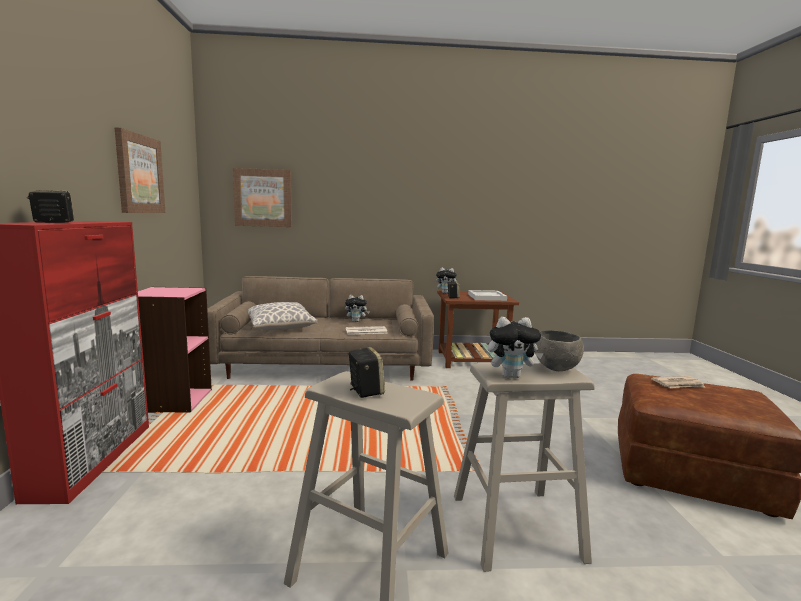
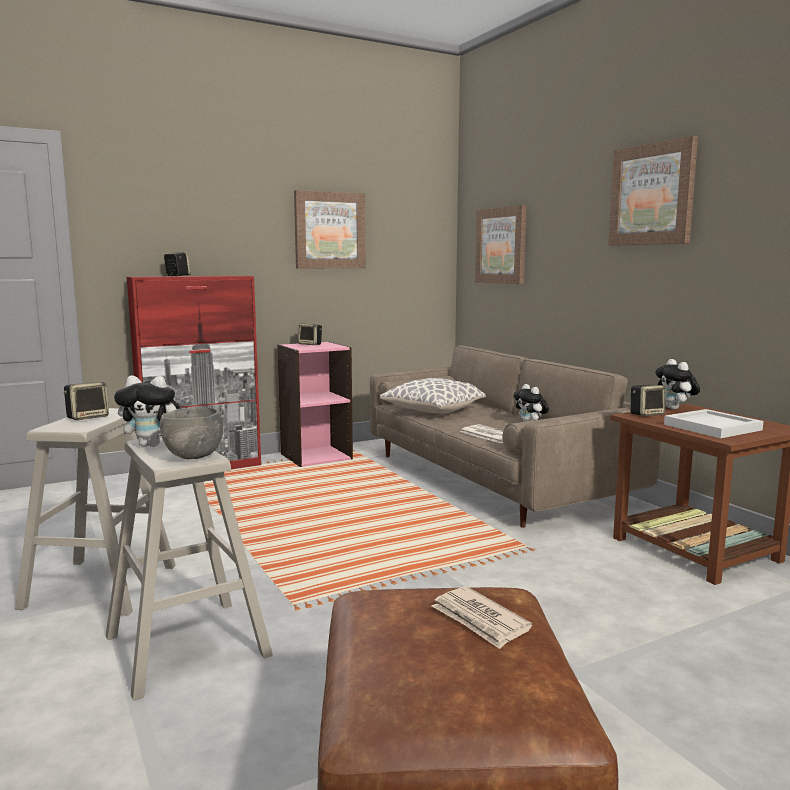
camera: 65 degrees right, 0 degrees up
(158, 291) = (310, 344): none -> speaker
(403, 176) = (652, 194): none -> picture
(511, 376) = (152, 445): plush toy -> plush toy turned 60 degrees counterclockwise

